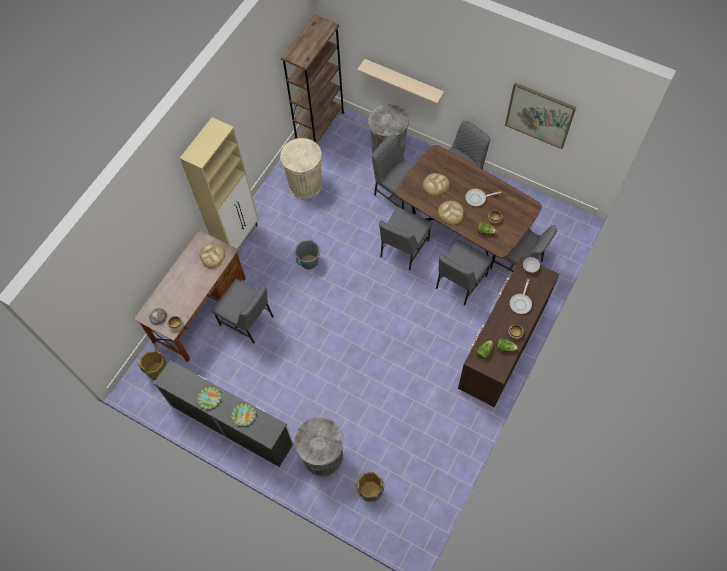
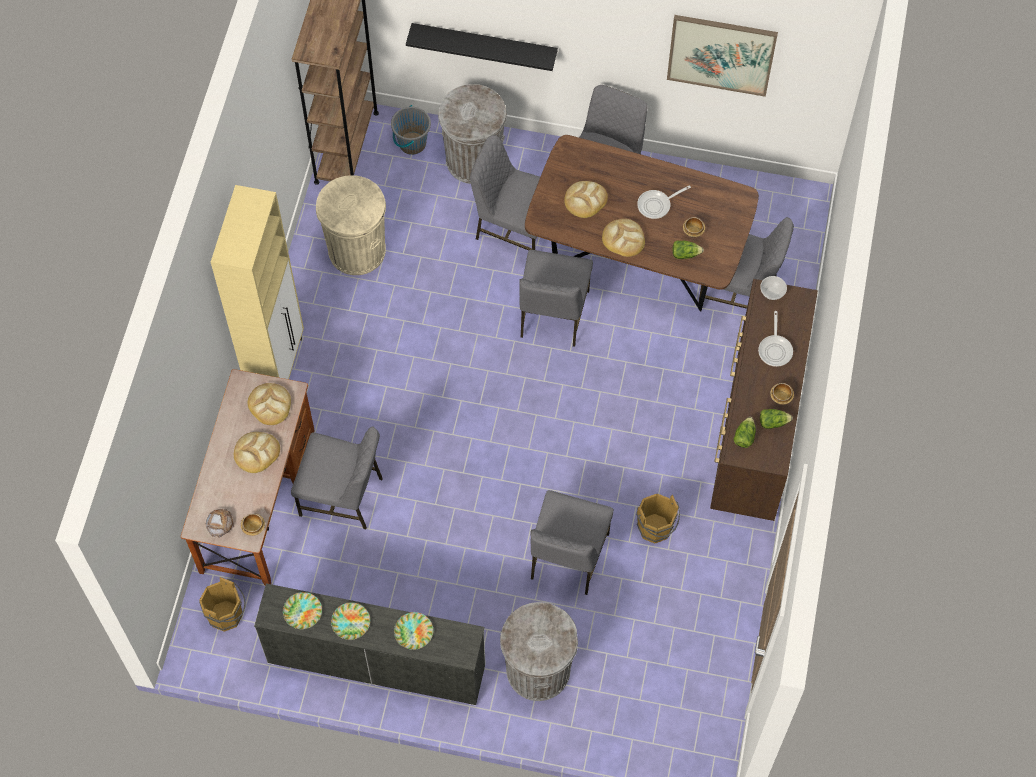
camera: 20 degrees left, 0 degrees up
(184, 383) = (302, 611): none -> plate
(194, 281) = (256, 453): none -> bread
(309, 262) = (408, 375): grey bucket -> grey bucket (412, 143)
(370, 492) = (628, 701): brown bucket -> brown bucket (655, 530)
(403, 81) = (484, 44): beige shelf -> black shelf
(460, 282) = (659, 344): grey chair -> grey chair (567, 557)

